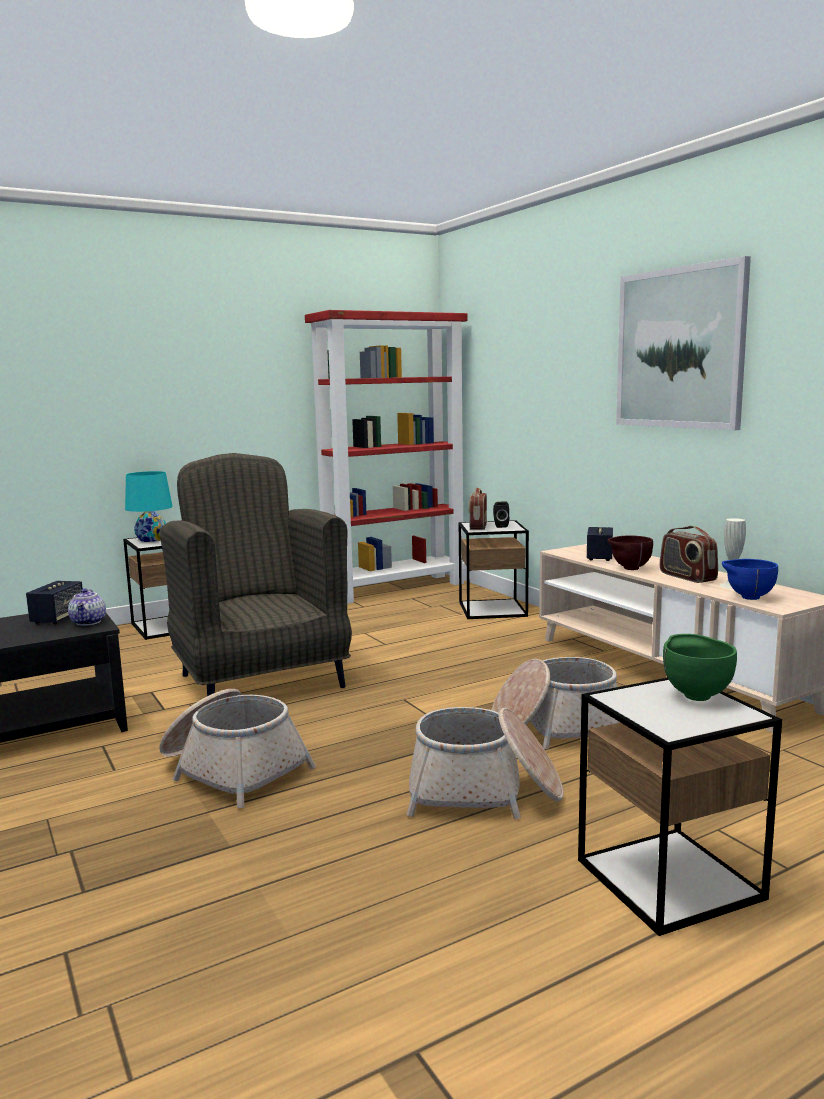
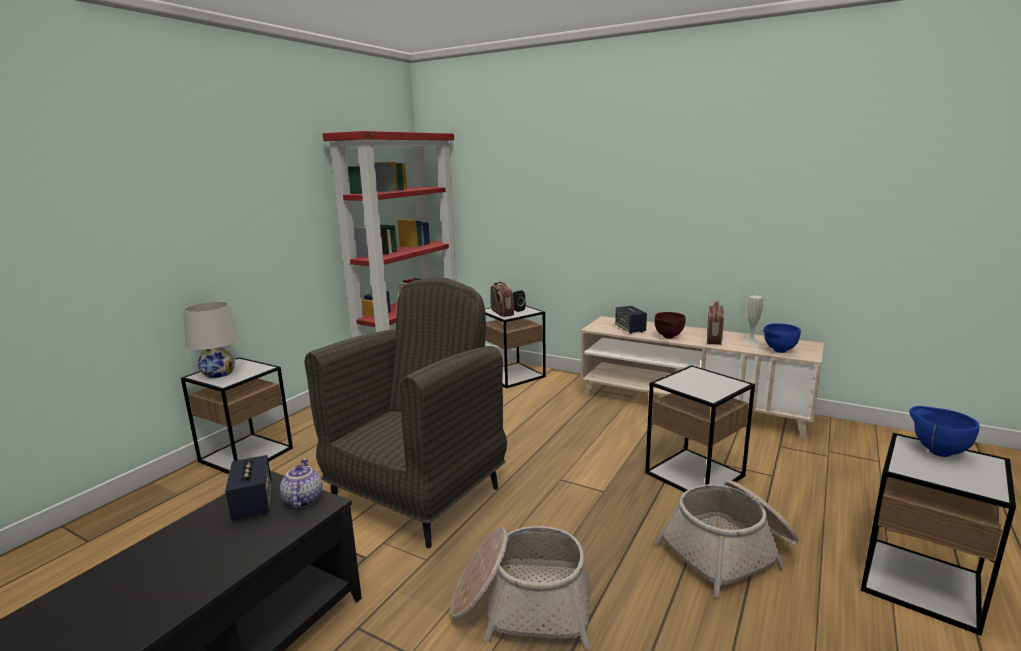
camera: 30 degrees left, 5 degrees up
(89, 622) = (302, 500): teapot -> teapot turned 150 degrees counterclockwise
(152, 539) = (219, 373): turquoise table lamp -> white table lamp
(260, 680) = (418, 495): grey armchair -> grey armchair turned 90 degrees clockwise
(556, 728) = (694, 474): basket -> side table
(679, 348) = (682, 171): picture -> none
(687, 577) = (714, 339): radio -> radio turned 105 degrees counterclockwise
(695, 695) = (936, 451): green bowl -> blue bowl

